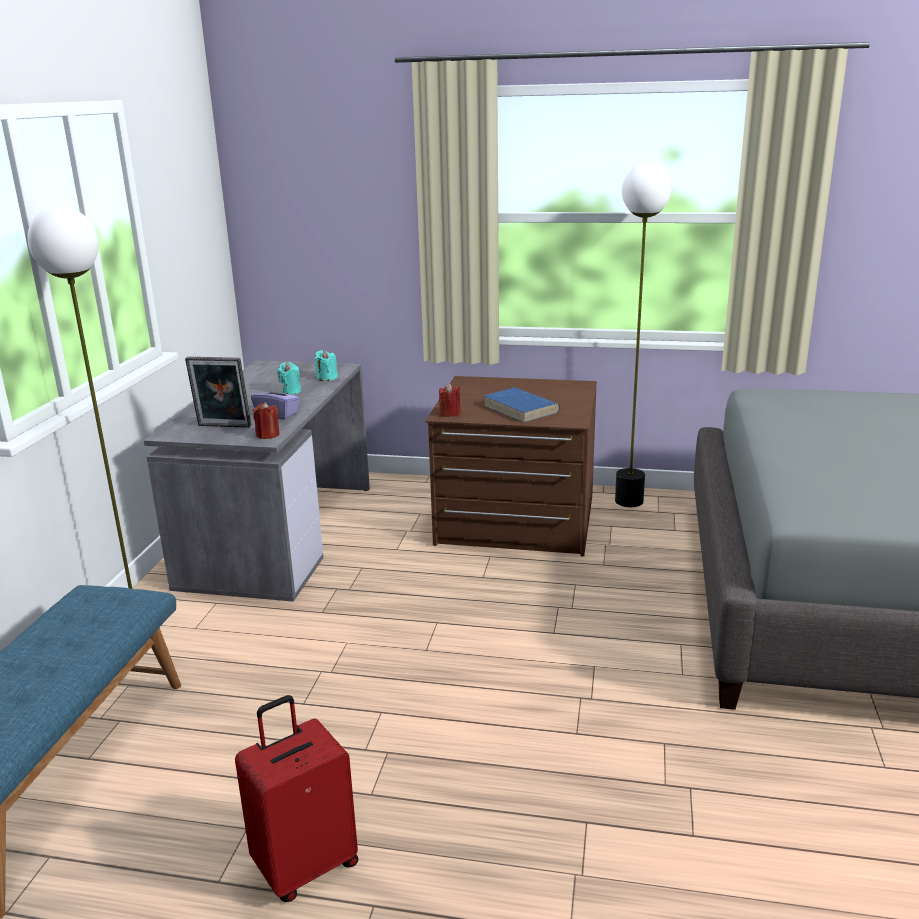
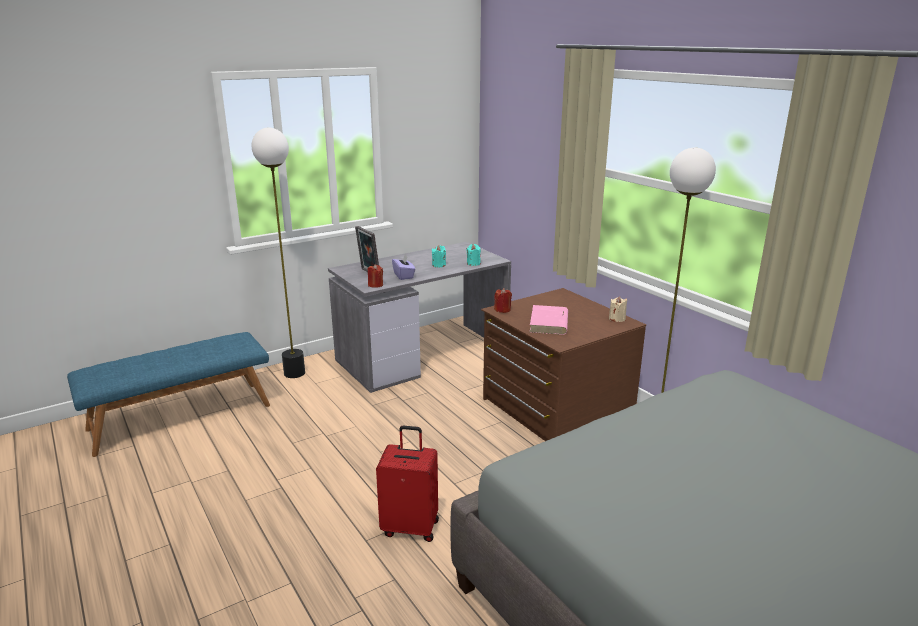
camera: 45 degrees right, 0 degrees up
(305, 865) = (180, 509): red suitcase -> red suitcase (411, 527)
(521, 409) = (549, 323): blue book -> pink book
(565, 385) = (617, 319): none -> beige candle

